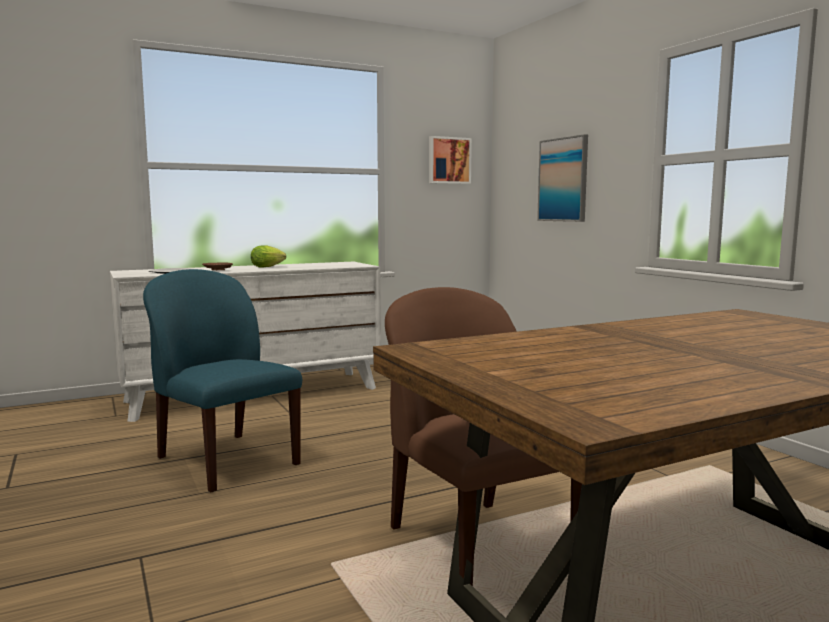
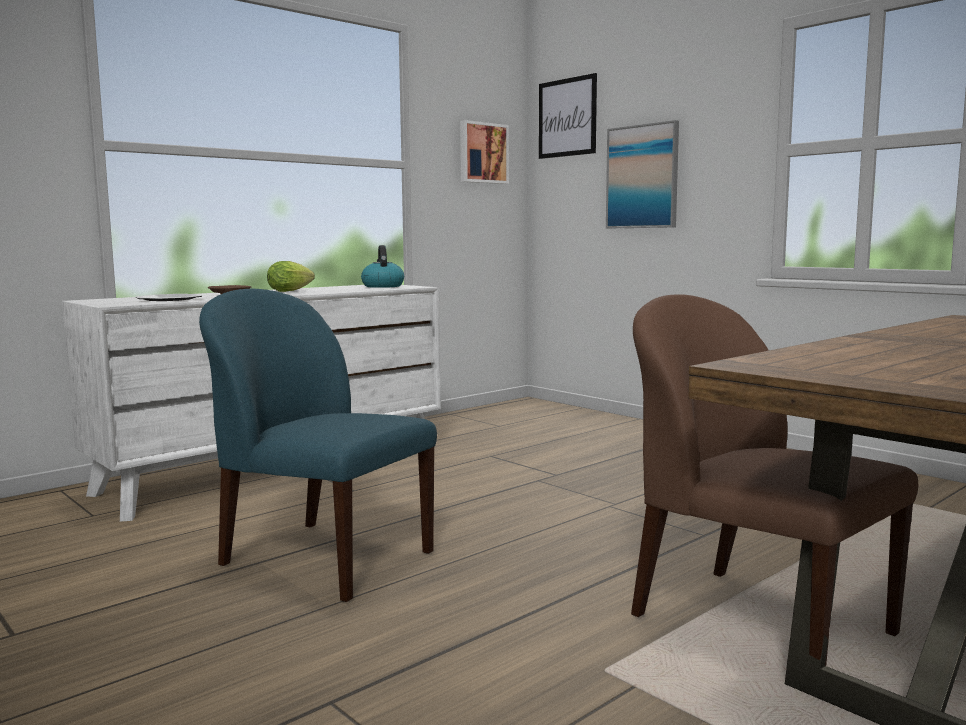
camera: 15 degrees left, 0 degrees up
(342, 264) = (382, 286): none -> kettle
(516, 131) = (567, 117): none -> picture

